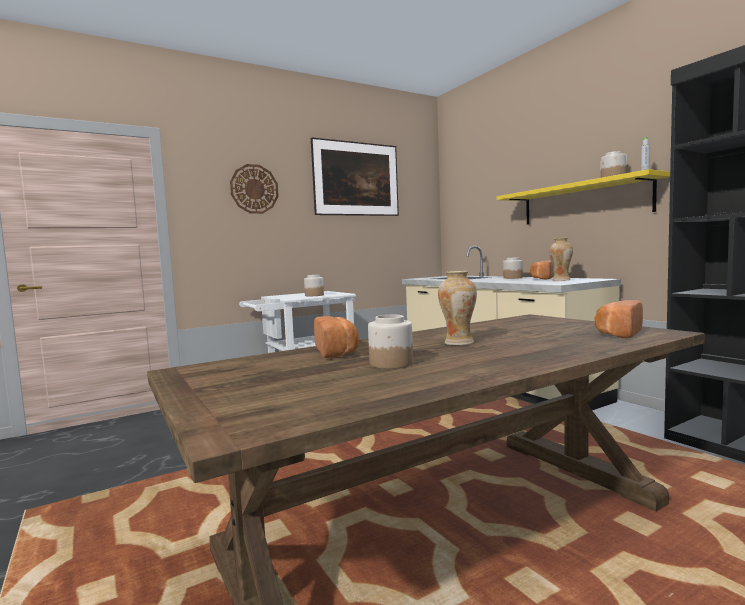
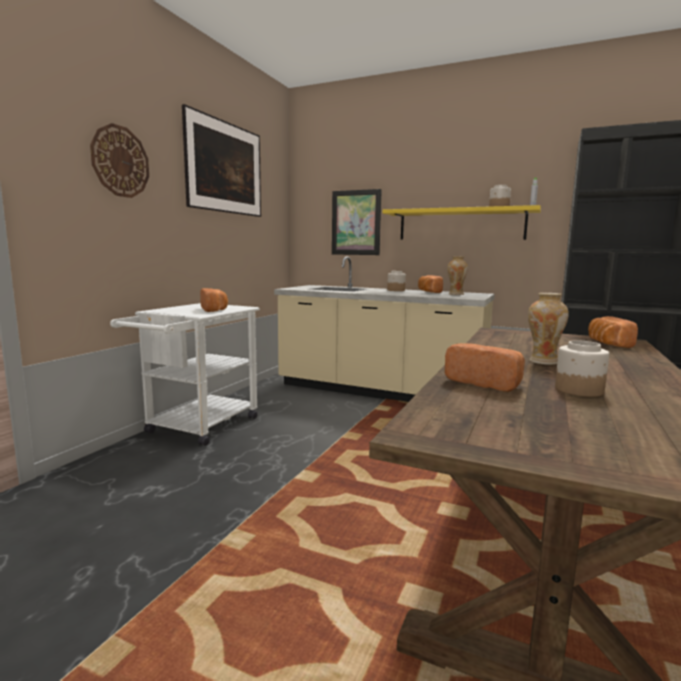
camera: 35 degrees left, 5 degrees up
(314, 295) = (215, 310): jar -> bread
(489, 211) = (356, 222): none -> picture

